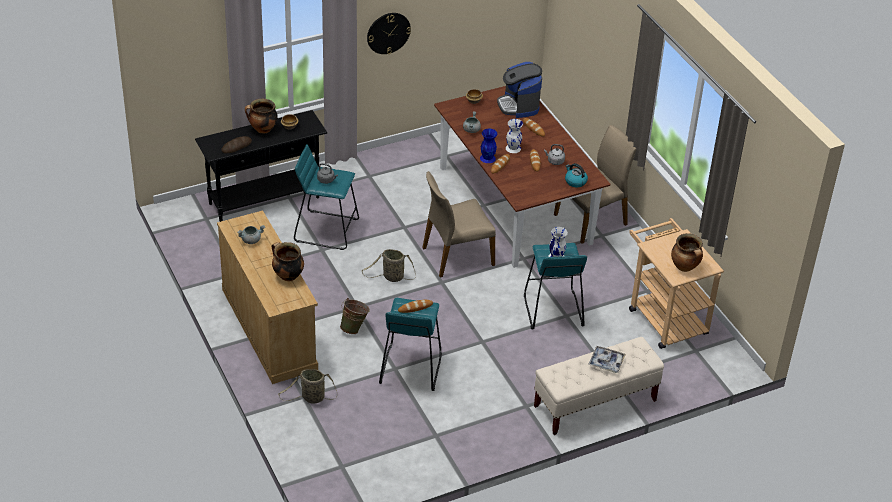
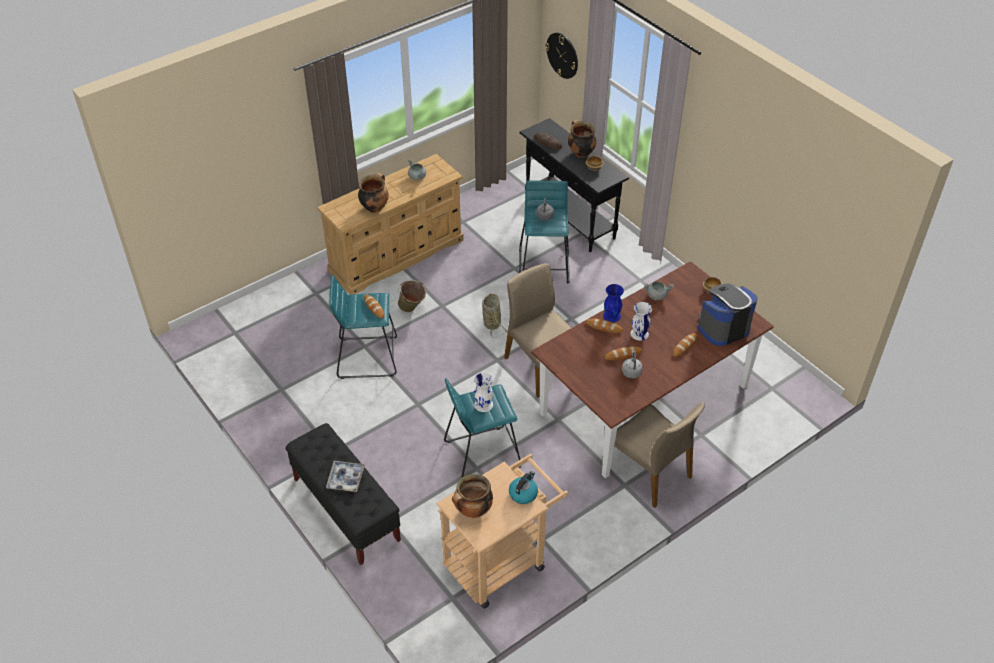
camera: 80 degrees right, 5 degrees up
(311, 398) = (315, 298): basket -> none
(388, 33) = (718, 170): wall clock -> wall clock (562, 55)
(575, 181) = (601, 394): kettle -> kettle (523, 493)
(594, 404) = (346, 509): beige bench -> black bench

